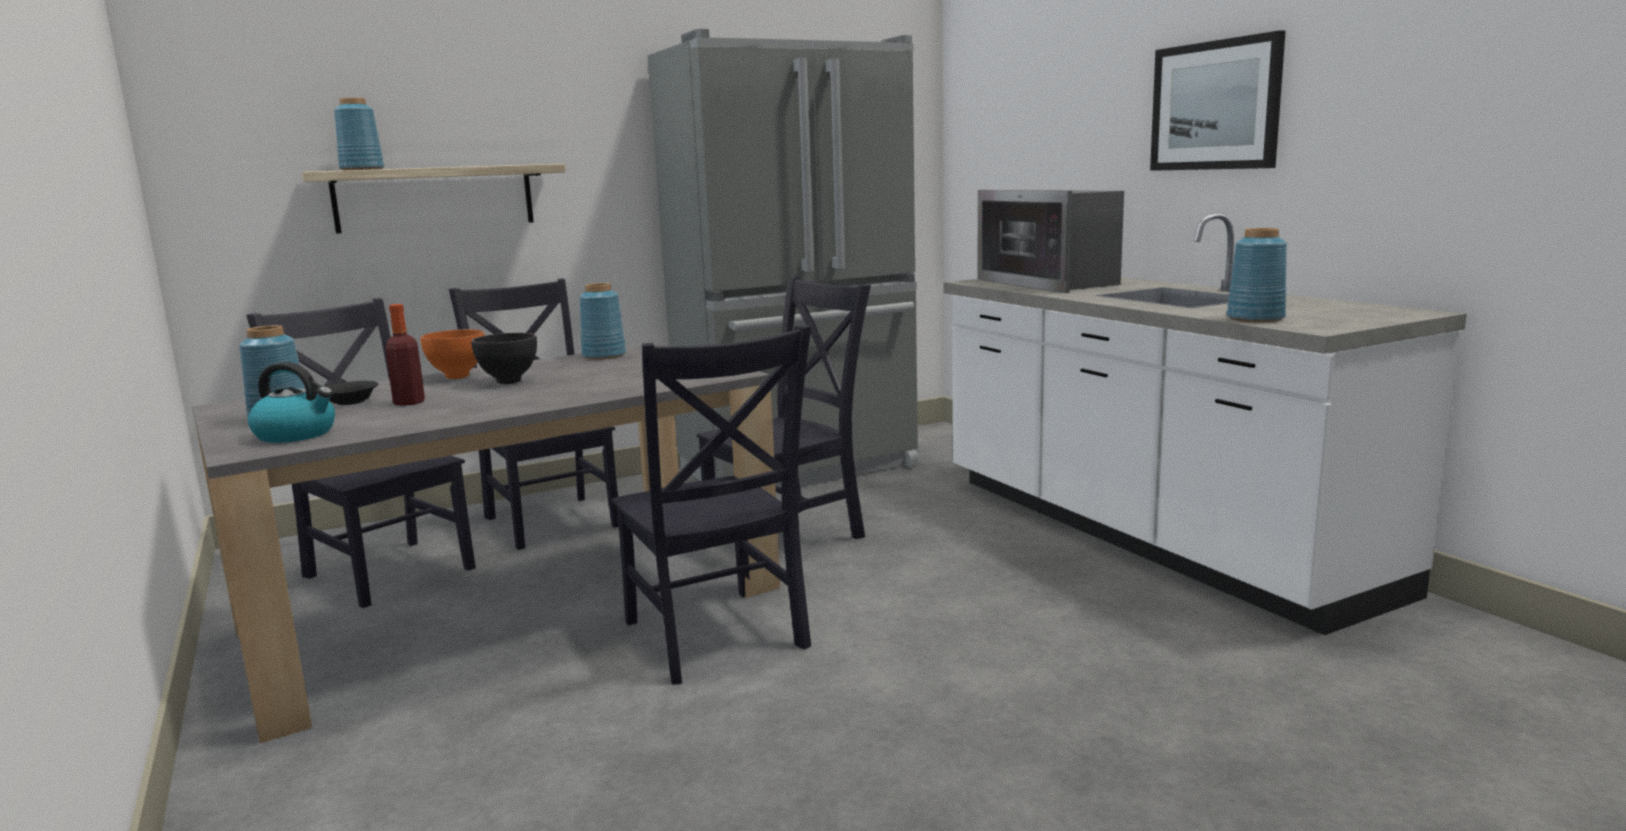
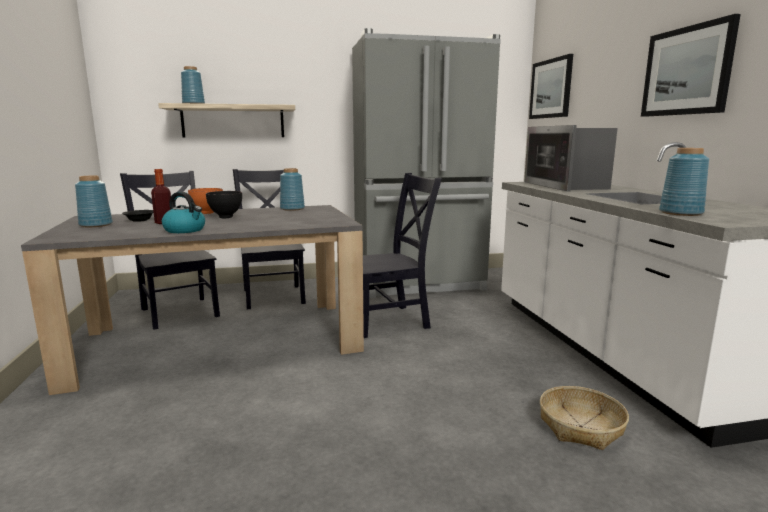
camera: 15 degrees right, 0 degrees up
(297, 434) = (87, 233): kettle -> kettle (185, 230)
(716, 638) = (308, 376): black chair -> none
(985, 119) = (551, 88): none -> picture
(1157, 638) = (581, 427): none -> basket

